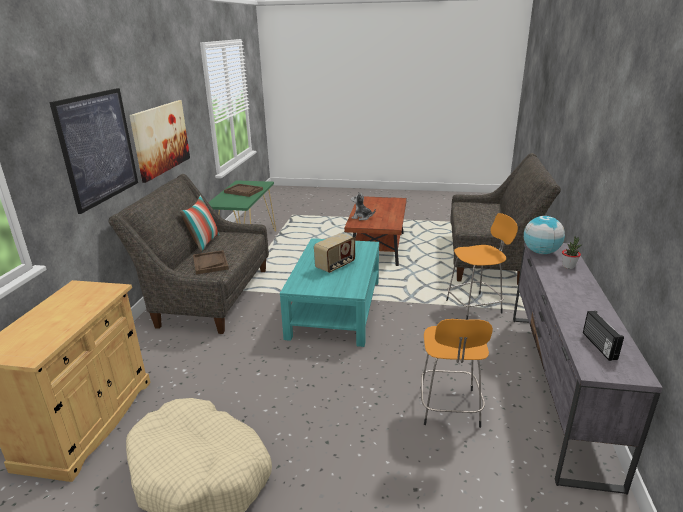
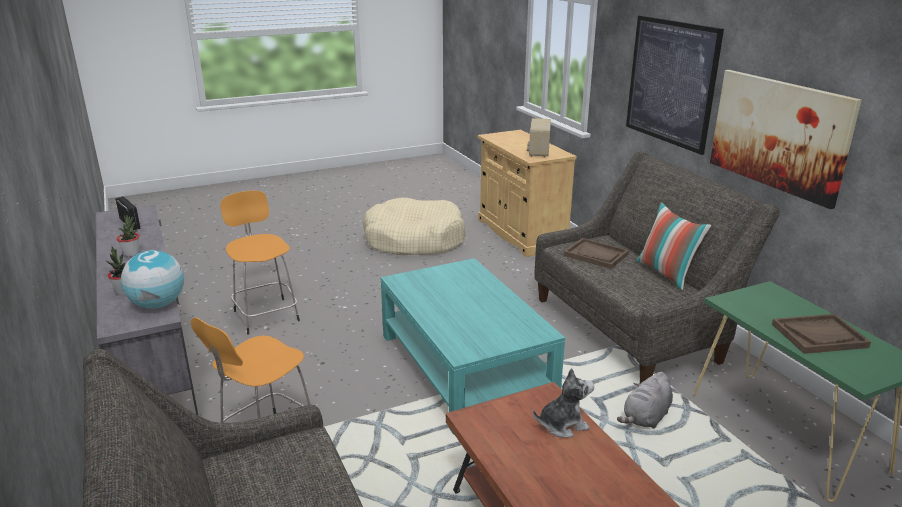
camera: 145 degrees right, 0 degrees up
(286, 262) = (646, 418): none -> grey plush toy
(335, 266) = (461, 303): radio -> radio (538, 152)
(578, 300) = (131, 253): none -> potted plant

